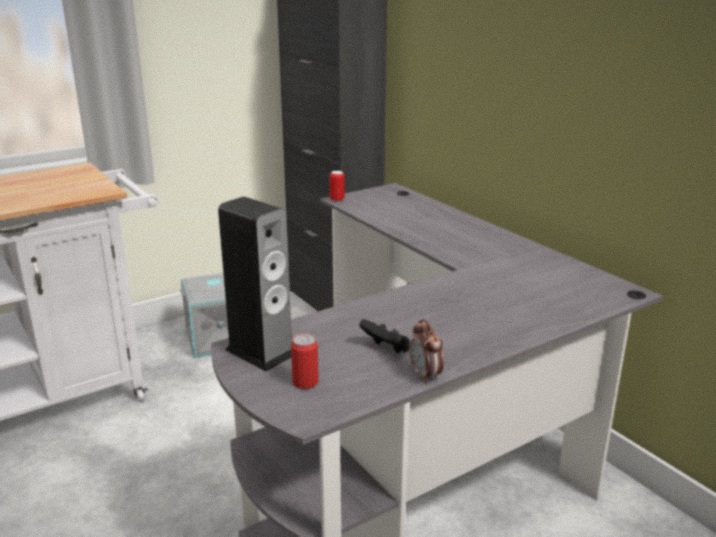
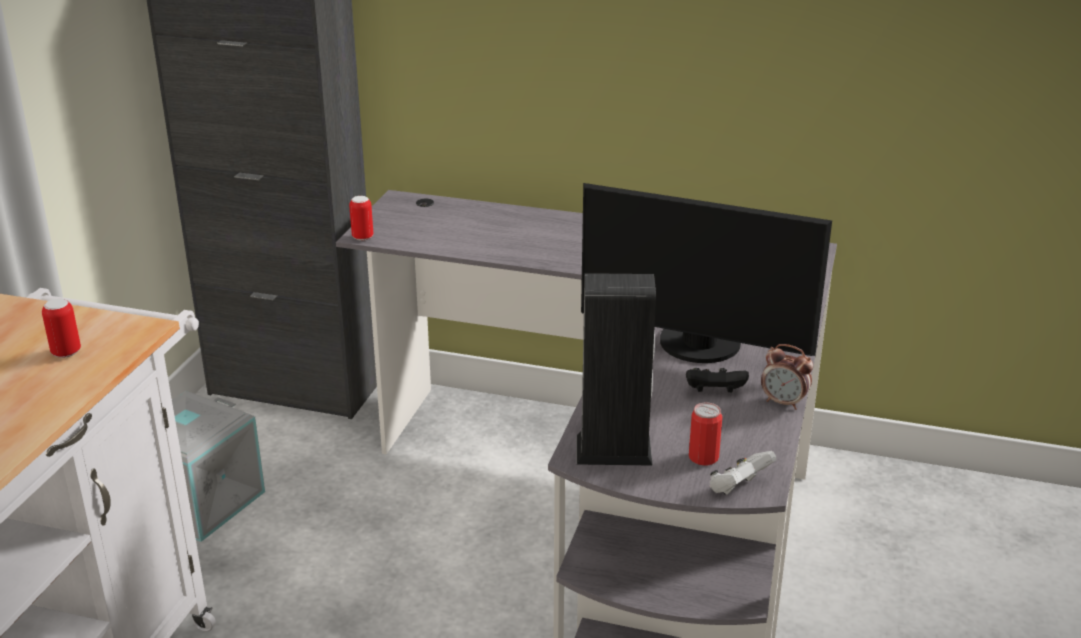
camera: 40 degrees left, 5 degrees up
(59, 190) = (66, 352): none -> can
(291, 411) = (738, 488): none -> white game controller
(427, 318) = (698, 347): none -> monitor

